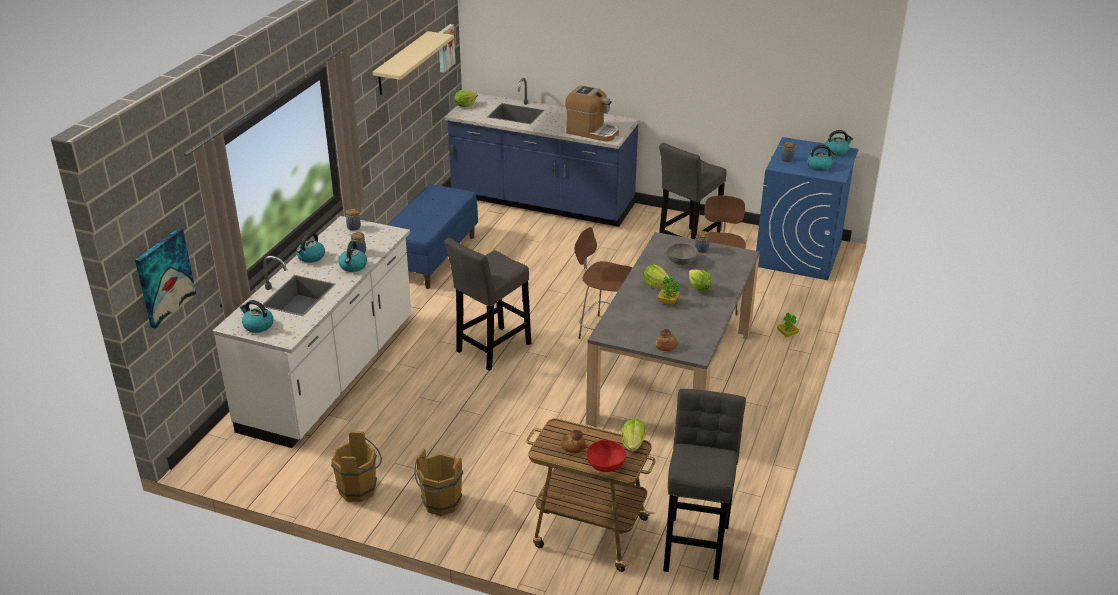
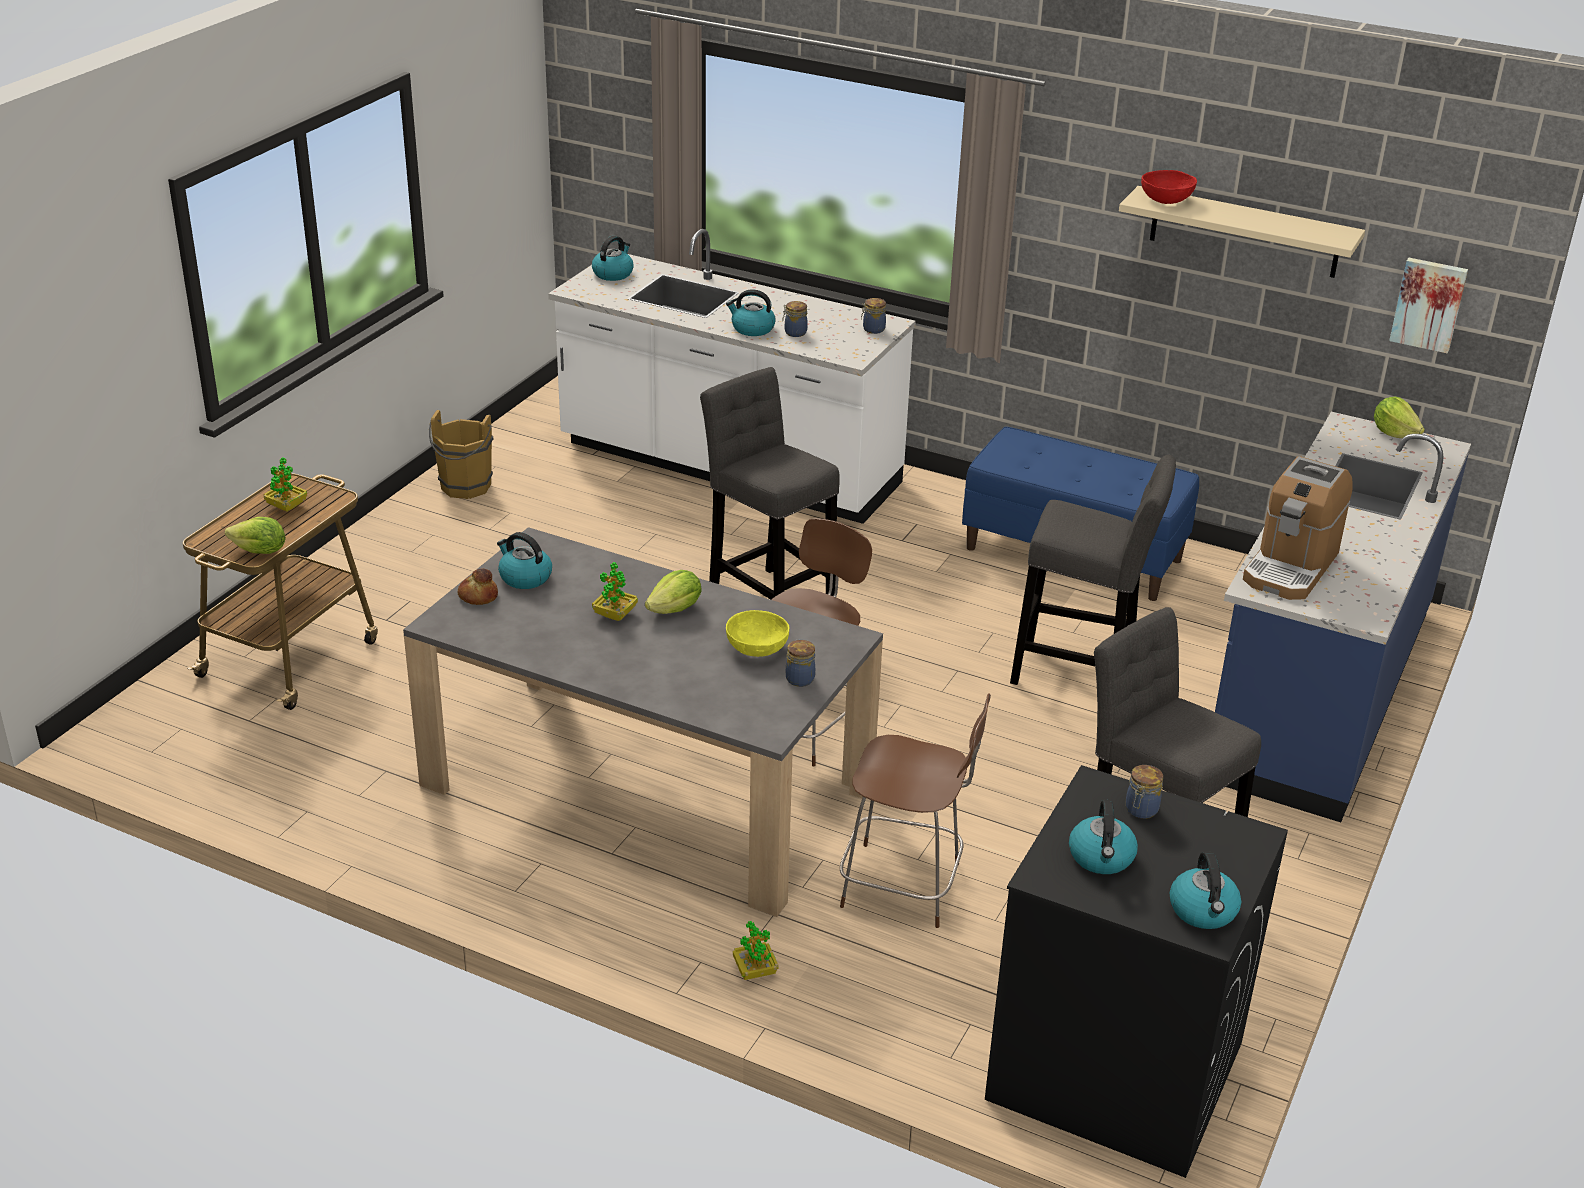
camera: 95 degrees right, 0 degrees up
(164, 277) = (600, 146): picture -> none
(311, 257) = (786, 301): kettle -> kettle (524, 577)
(440, 505) = (407, 543): brown bucket -> none
(572, 446) = (287, 506): bread -> potted plant
(605, 465) = (229, 526): red bowl -> red bowl (1166, 200)
(681, 261) = (757, 649): grey bowl -> yellow bowl
(696, 544) = (212, 750): grey stool -> grey stool (1080, 675)
(699, 288) = (651, 655): lettuce -> none
(798, 255) = (1113, 1071): blue washing machine -> black washing machine

